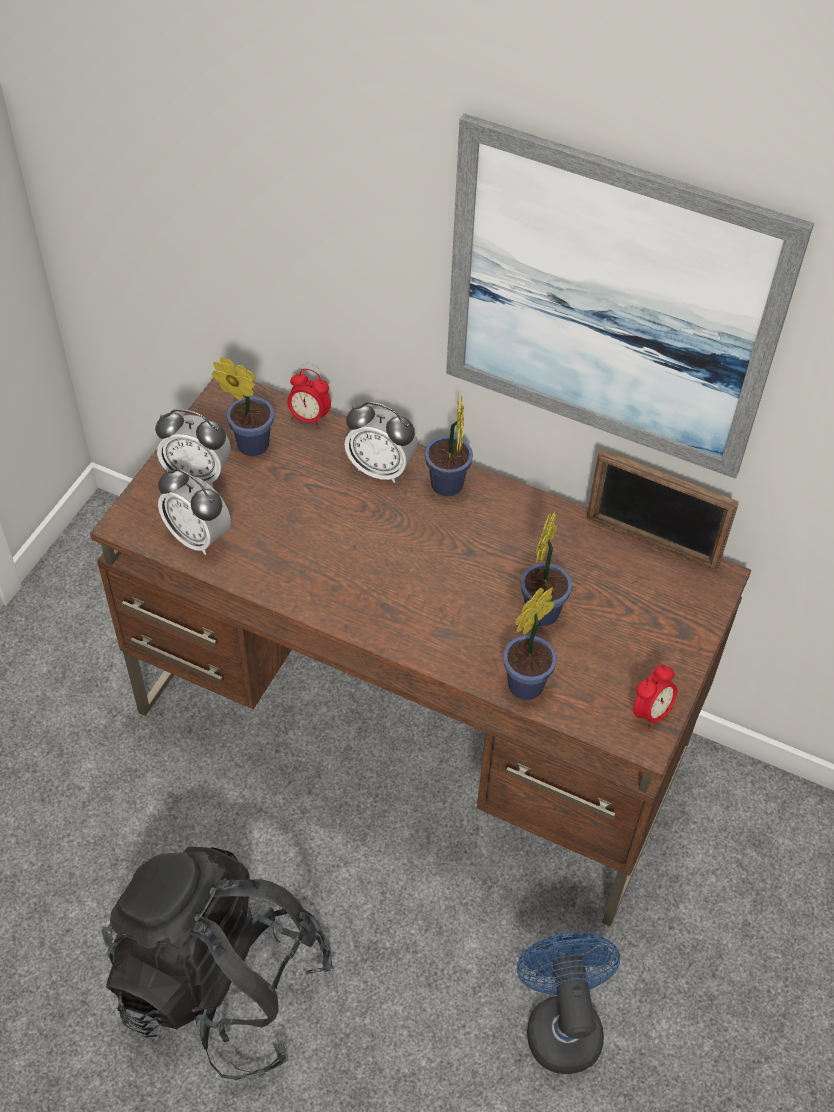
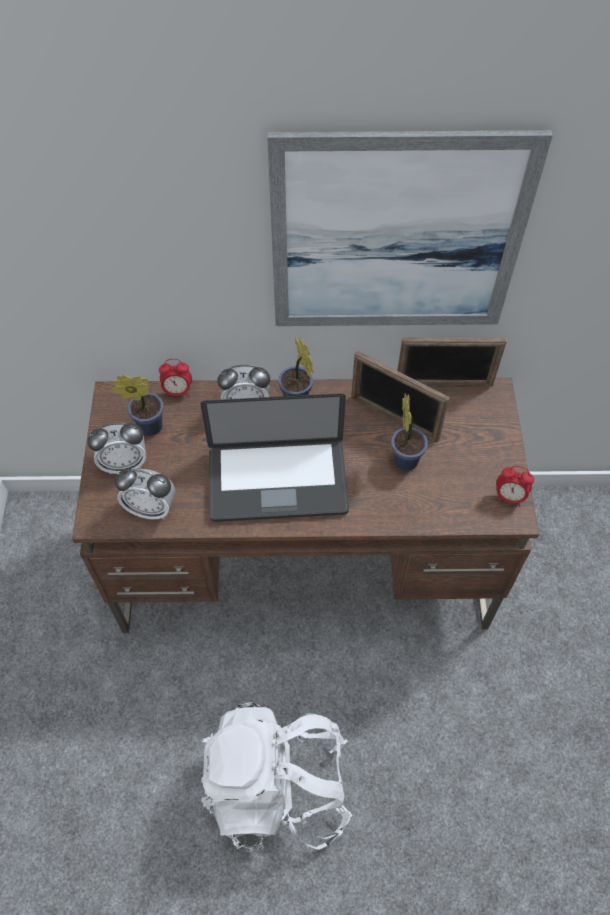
camera: 25 degrees left, 5 degrees up
(221, 983) = (277, 785): black backpack -> white backpack
(365, 570) = (277, 482): none -> laptop
(529, 682) = (425, 511): potted plant -> none
(558, 556) = (394, 418): none -> picture frame
(561, 1022) = (492, 702): blue fan -> none
(651, 713) = (509, 497): alarm clock -> alarm clock turned 90 degrees clockwise

